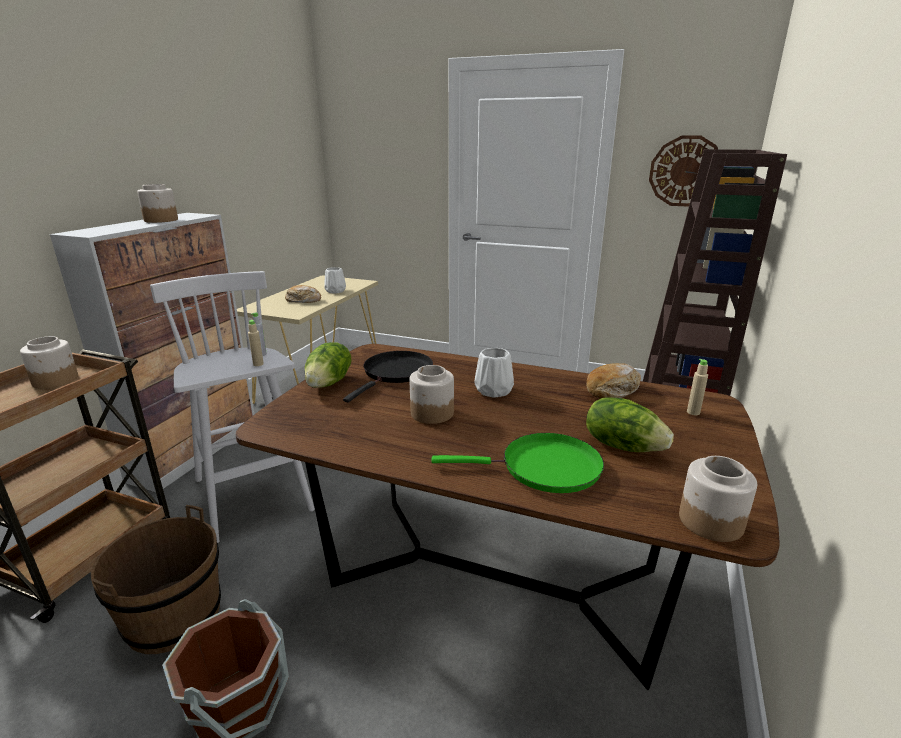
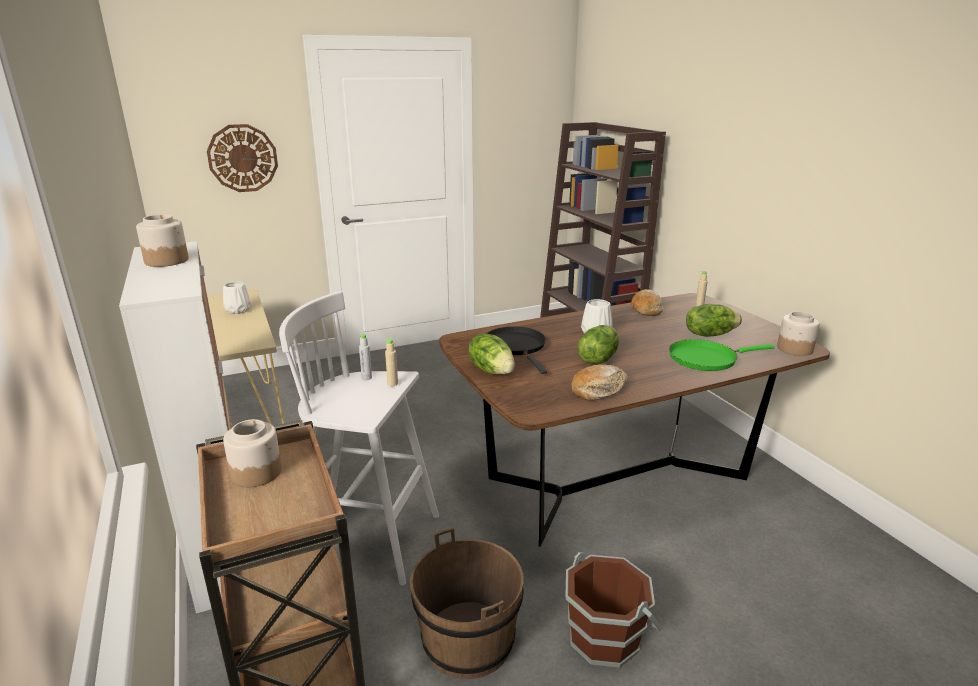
camera: 45 degrees left, 0 degrees up
(303, 300) = (227, 329): bread -> bread (599, 390)
(431, 413) = (598, 359): jar -> lettuce
(544, 468) = (706, 358): green frying pan -> green frying pan turned 150 degrees counterclockwise
(685, 171) = (527, 138): wall clock -> wall clock (243, 158)

